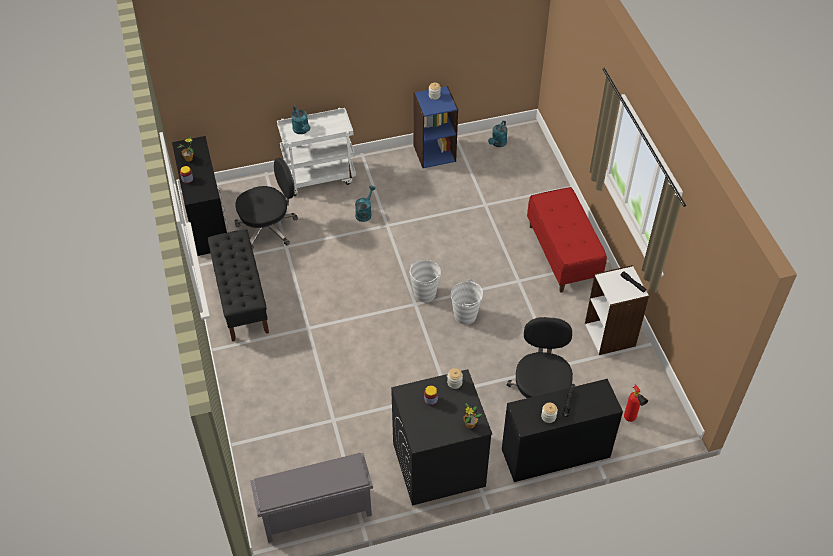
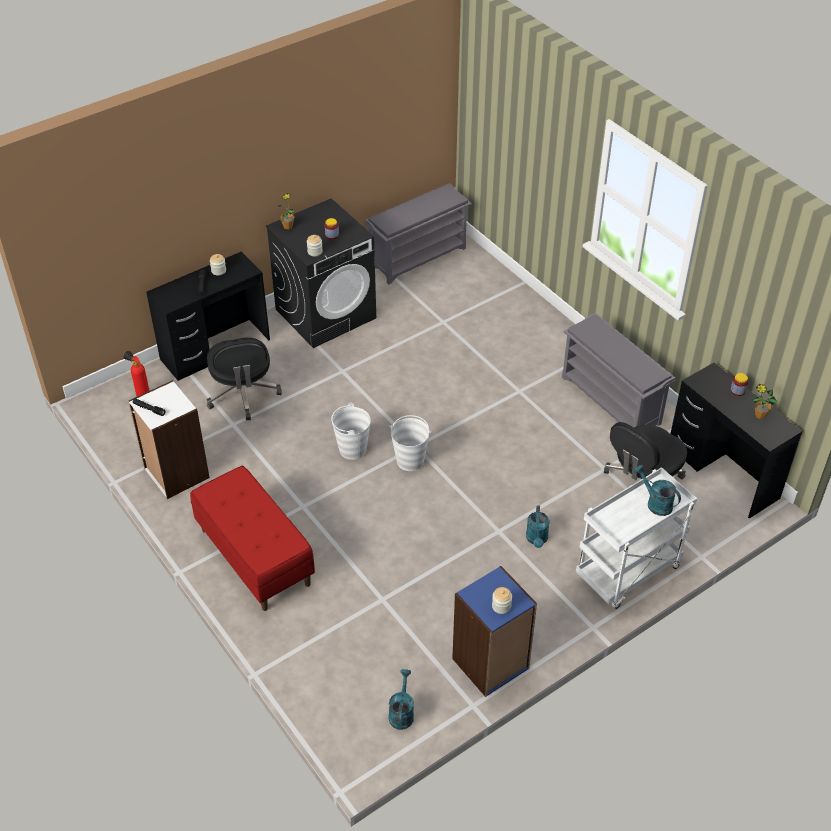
camera: 160 degrees right, 5 degrees down
(241, 298) = (612, 400): black bench -> grey shoe rack

